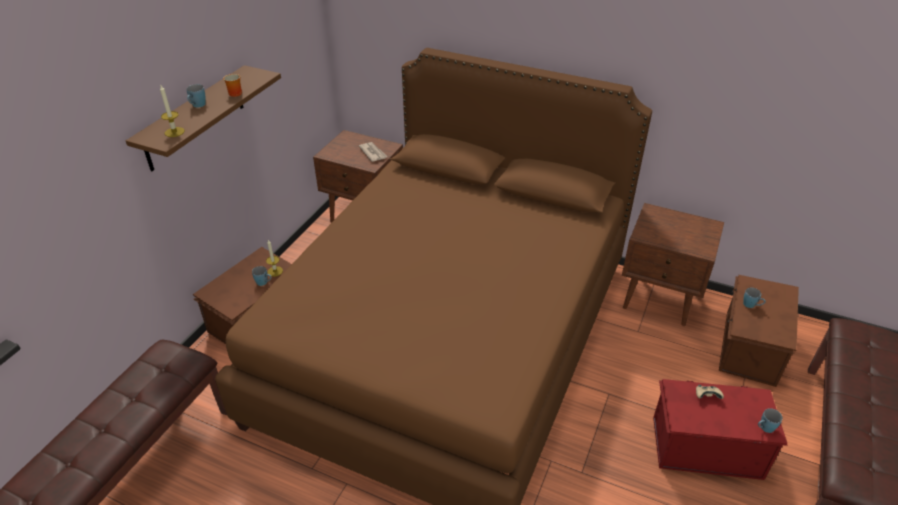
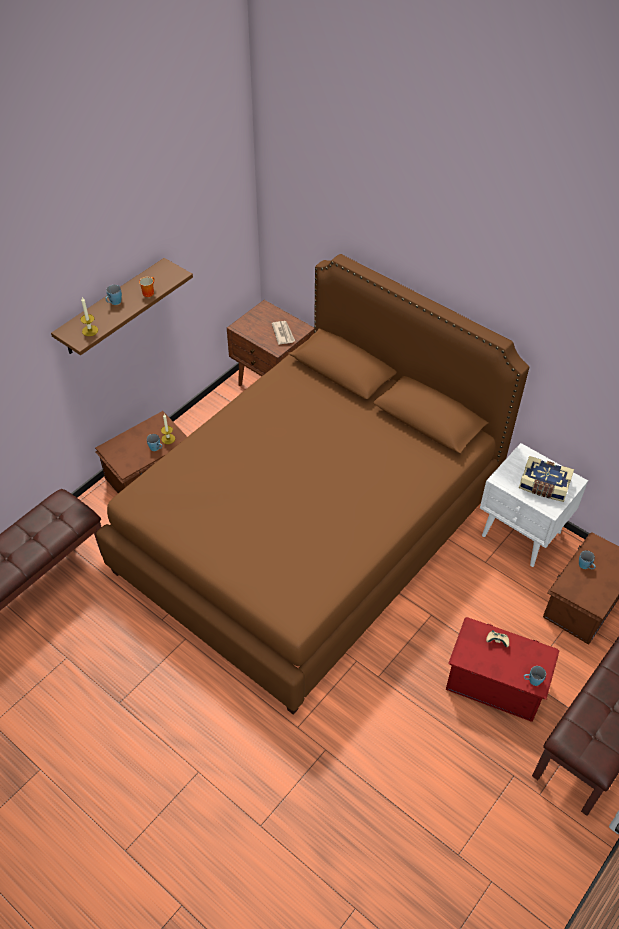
camera: 15 degrees right, 10 degrees up
(660, 299) = (522, 534): brown nightstand -> white nightstand
(686, 234) = (544, 486): none -> book

